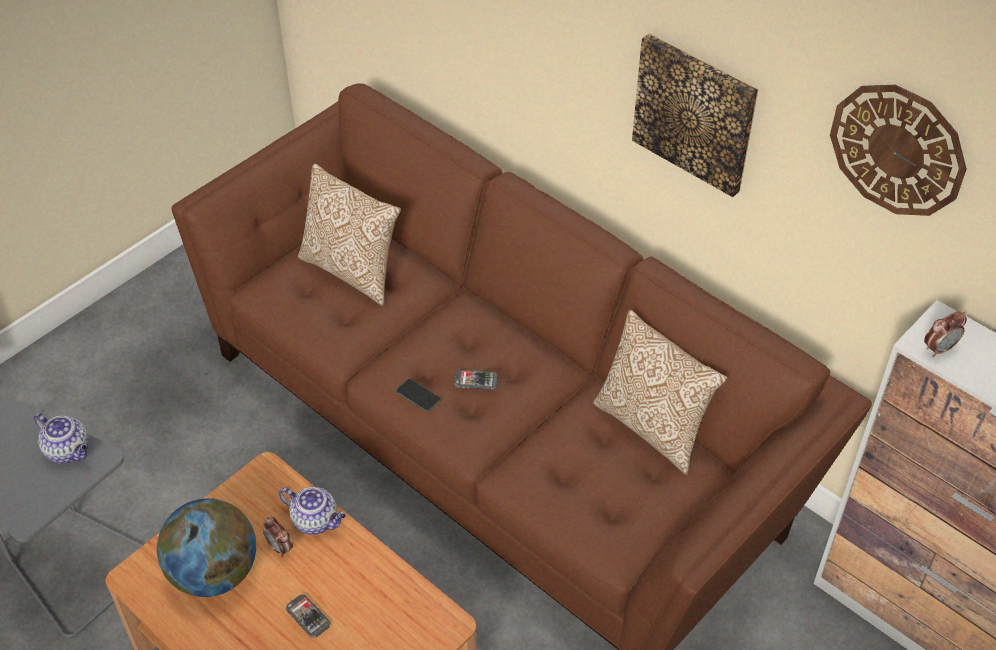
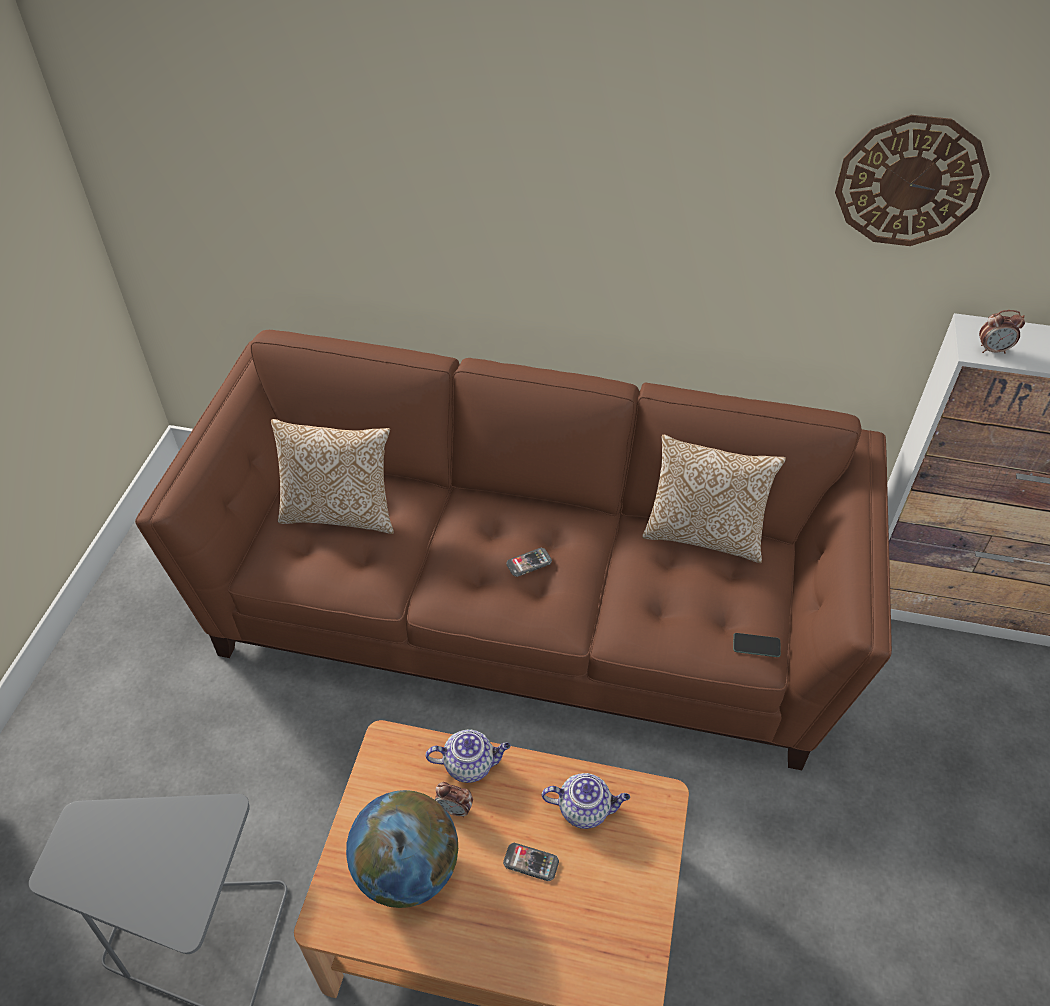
camera: 30 degrees left, 0 degrees up
(69, 450) = (182, 823): teapot -> teapot (585, 809)
(418, 395) = (487, 600): phone -> phone (756, 645)
(695, 113) = (672, 225): picture -> none
(939, 349) = (992, 350): alarm clock -> alarm clock turned 60 degrees clockwise

